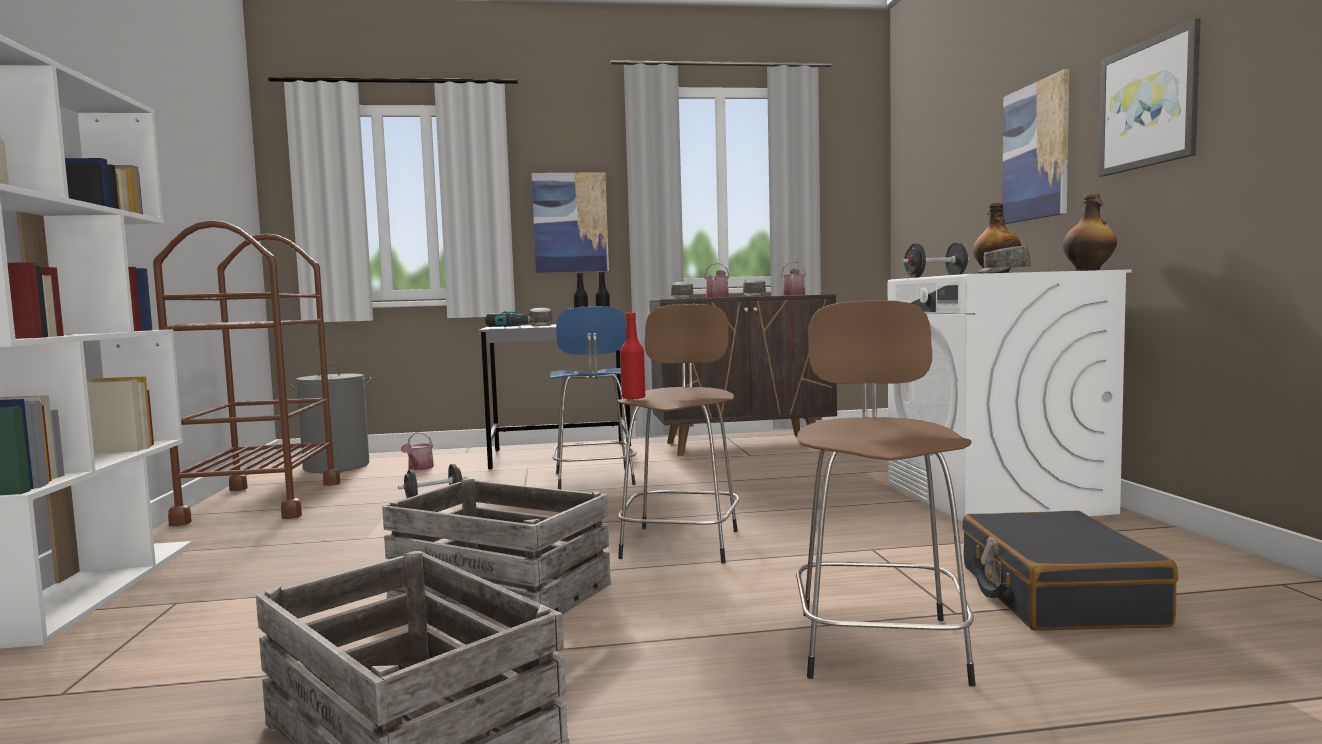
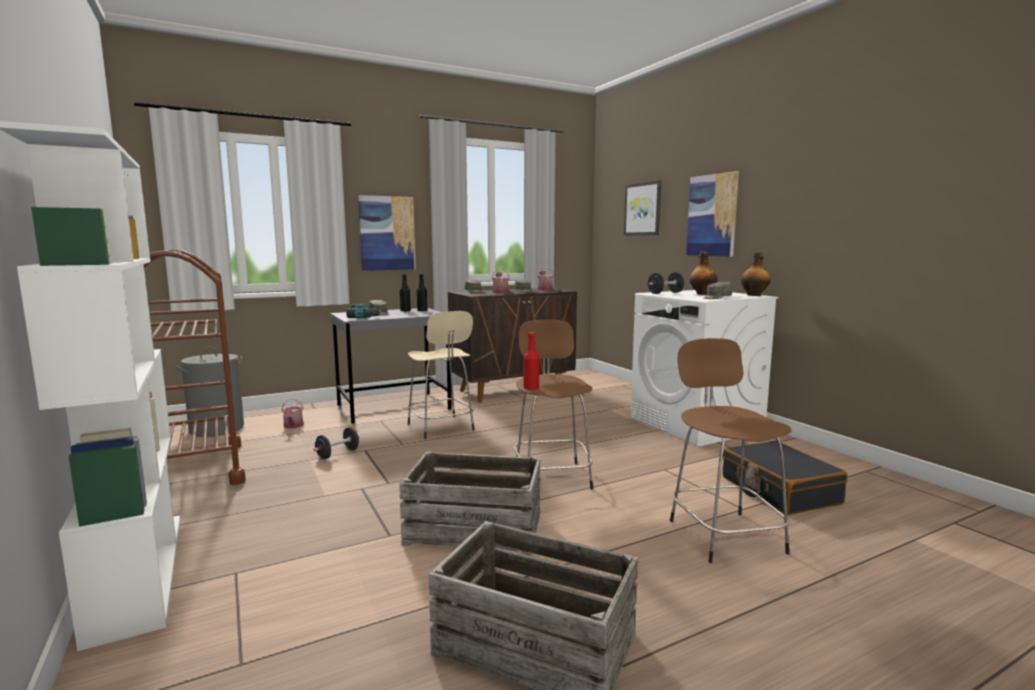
camera: 20 degrees left, 5 degrees up
(594, 479) = (441, 428): blue stool -> beige stool
(1149, 104) = (792, 204): picture -> picture (643, 209)

